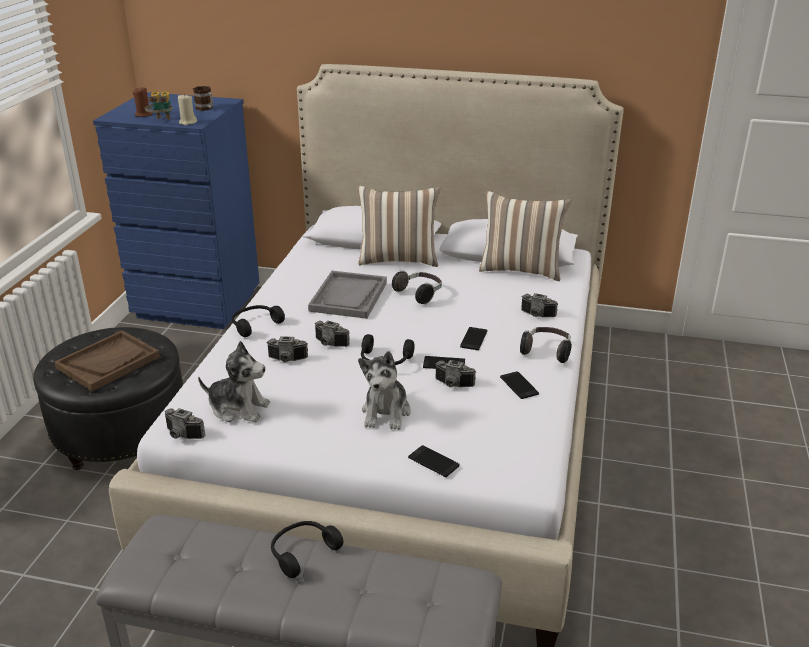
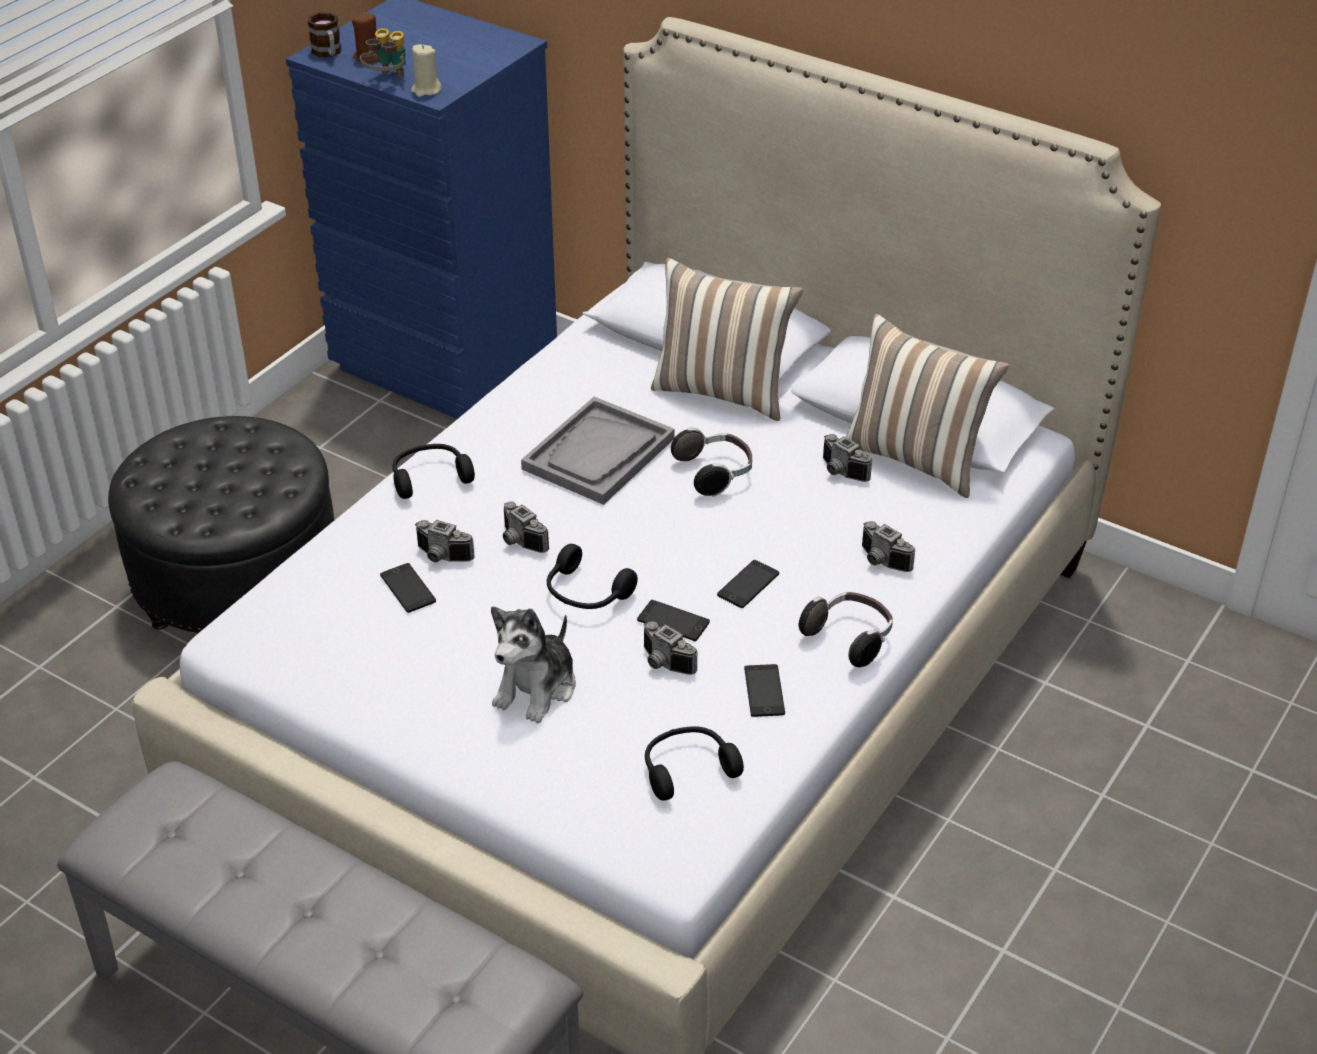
camera: 20 degrees right, 10 degrees up
(108, 362) = (216, 483): brown tray -> none
(182, 436) = (238, 653): camera -> camera (840, 472)
(206, 109) = (473, 58): mug -> mug (328, 53)
(238, 408) = (333, 627): plush toy -> none
(302, 552) = (328, 874): black headphones -> black headphones (687, 768)
(433, 462) = (556, 791): phone -> phone (408, 588)

